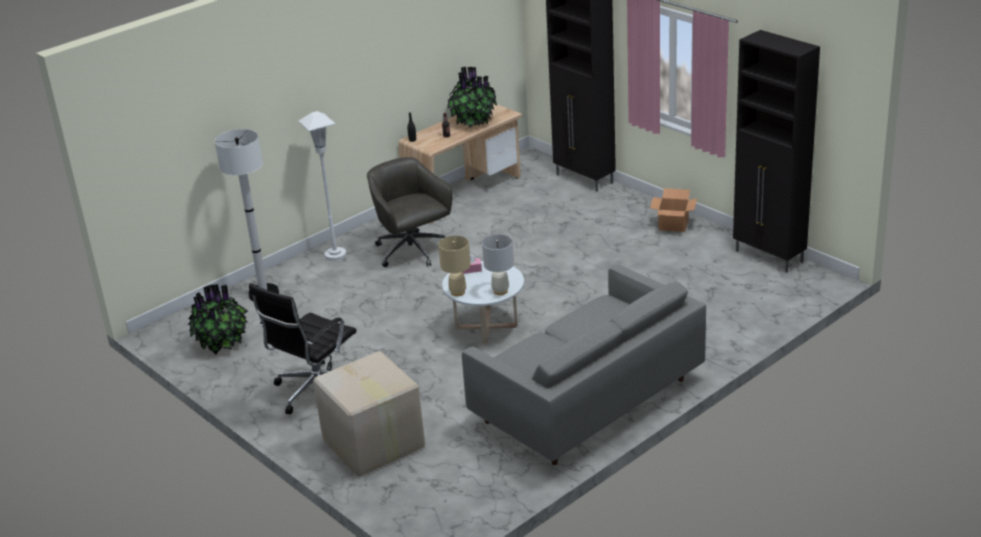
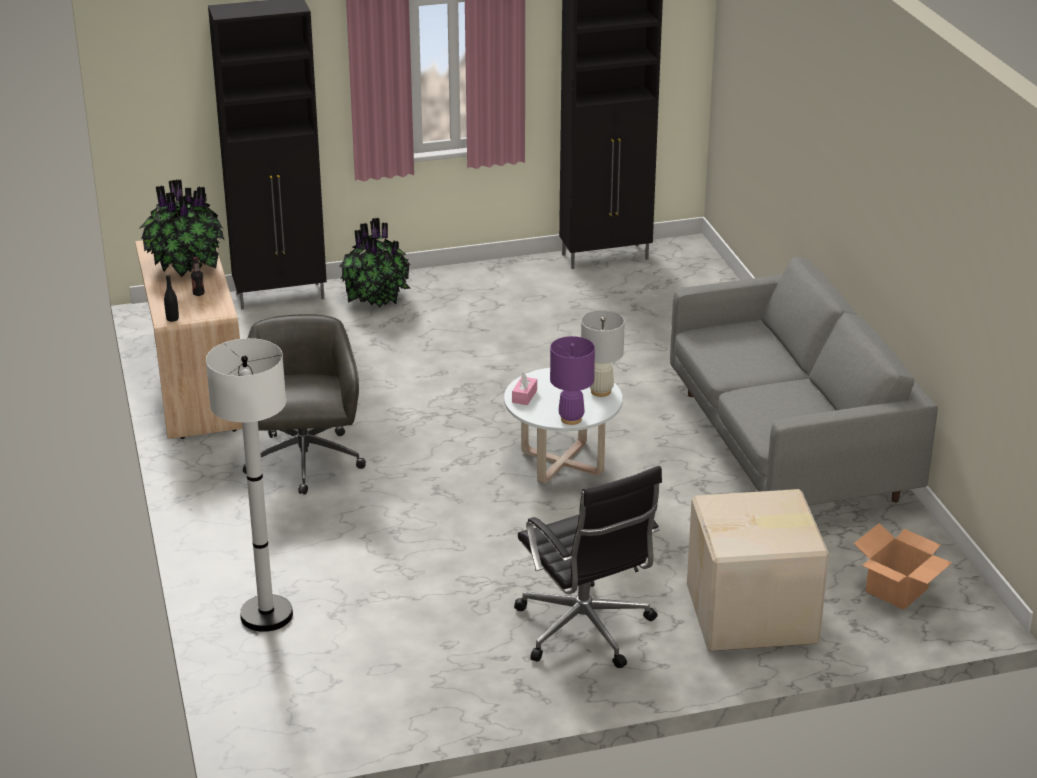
camera: 65 degrees left, 0 degrees up
(222, 343) = (367, 686): potted plant -> potted plant (376, 297)
(335, 255) = (231, 526): white floor lamp -> none
(412, 252) = (304, 463): grey office chair -> grey office chair turned 90 degrees clockwise
(457, 292) = (571, 419): beige table lamp -> purple table lamp
(674, 224) = (469, 281): cardboard box -> cardboard box (897, 589)

